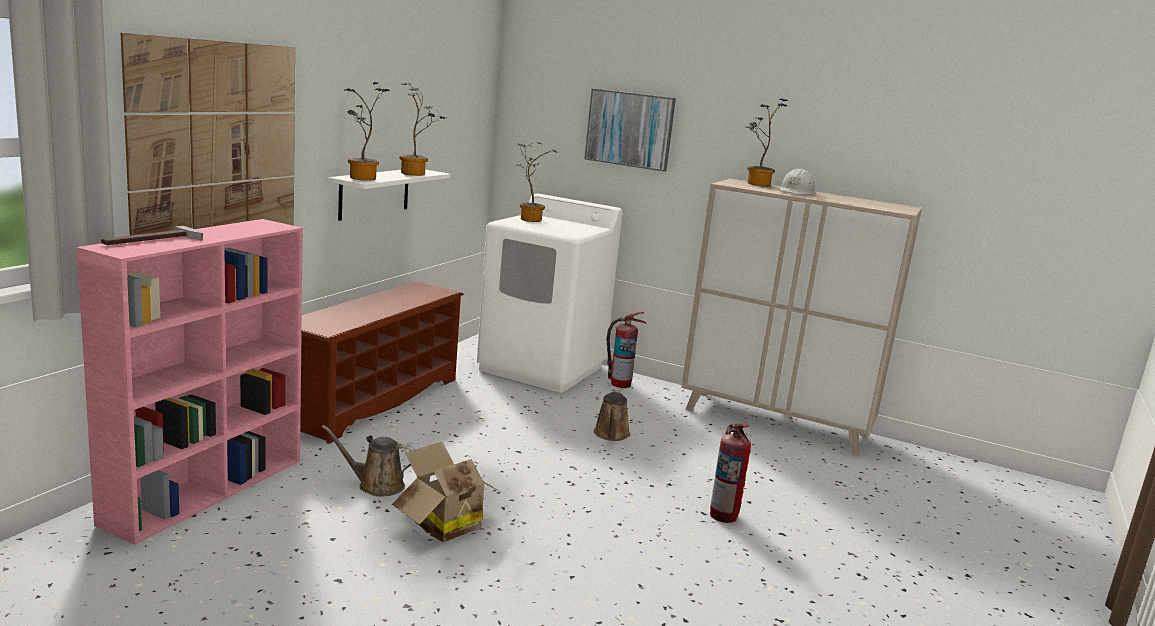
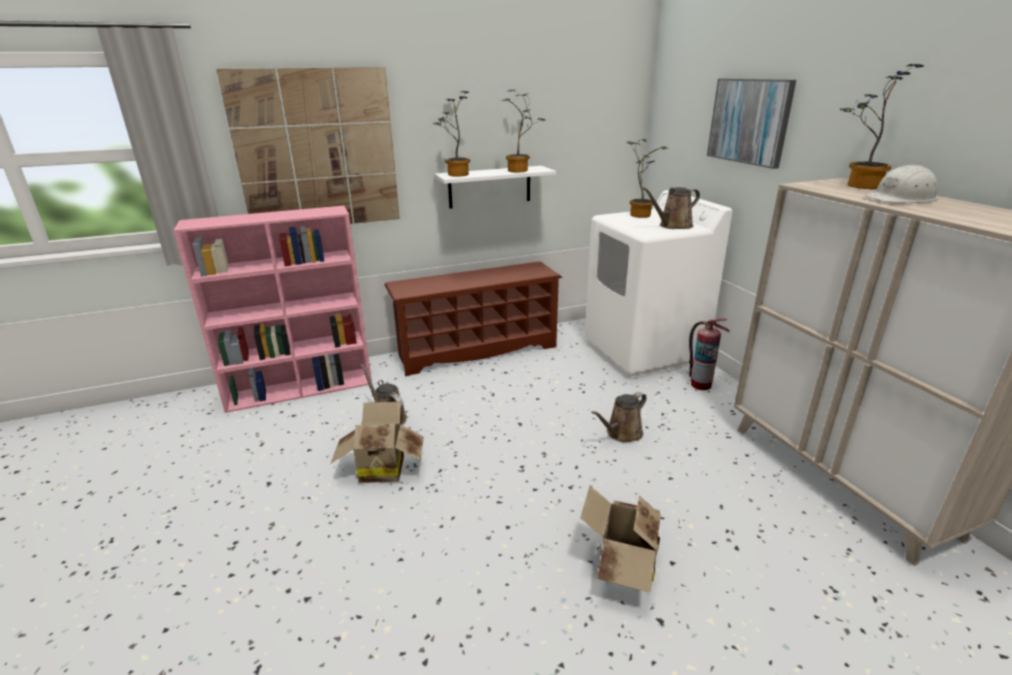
camera: 45 degrees right, 10 degrees up
(152, 241) = (227, 218): hammer -> none
(577, 227) = (673, 226): none -> brown watering can
(724, 515) = (622, 565): fire extinguisher -> cardboard box

